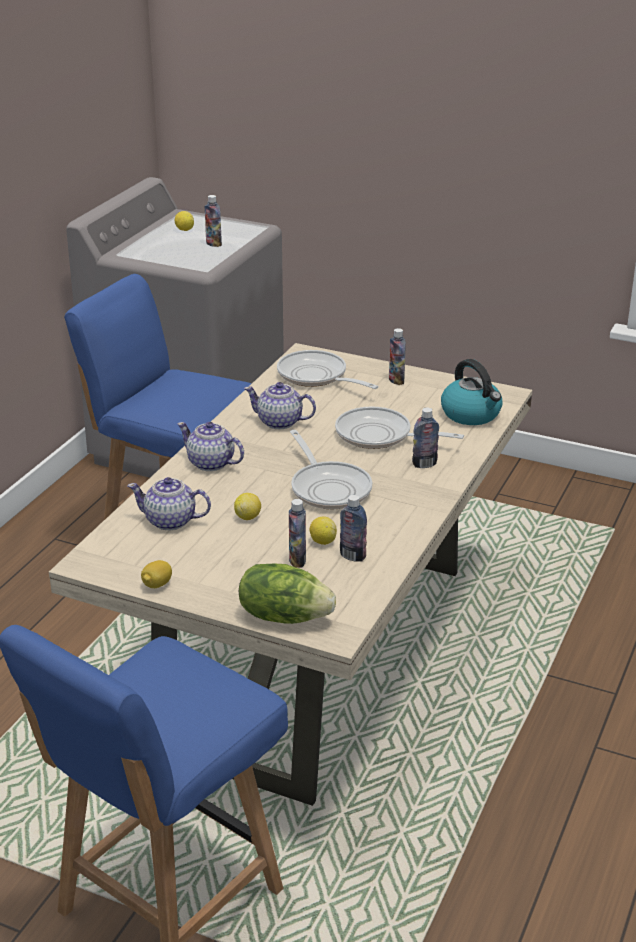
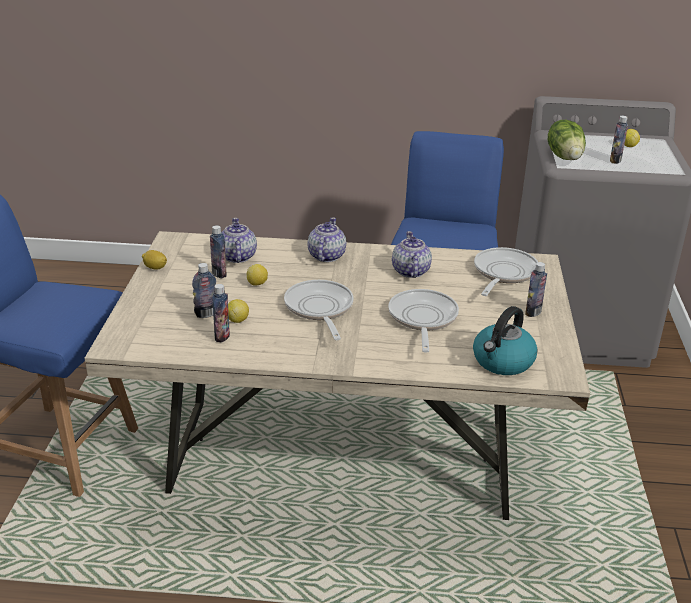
camera: 70 degrees right, 0 degrees up
(284, 616) = (131, 321): lettuce -> lettuce (565, 157)
(328, 488) = (319, 309): frying pan -> frying pan turned 120 degrees clockwise
(424, 464) = (388, 349): bottle -> bottle (219, 274)

